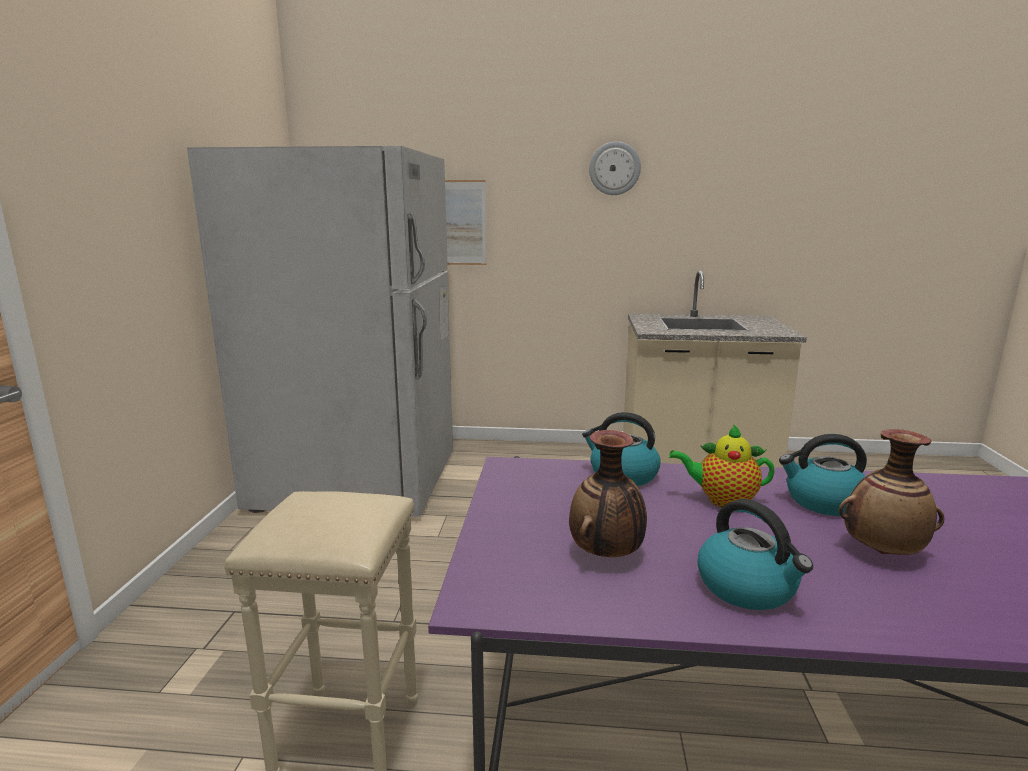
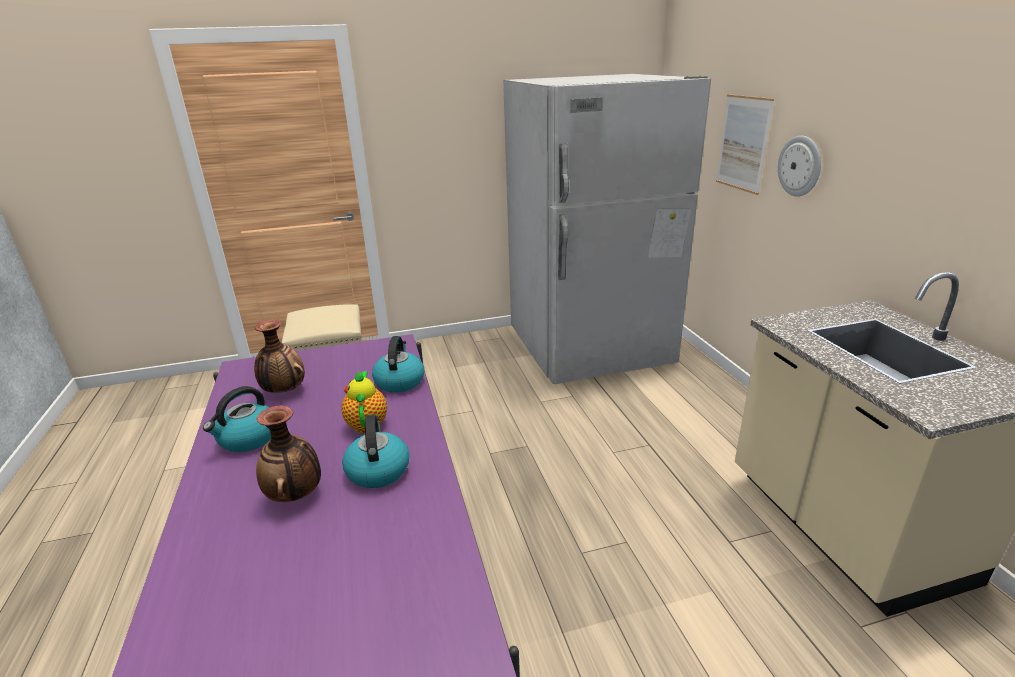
camera: 70 degrees right, 10 degrees up
(614, 168) = (903, 94): wall clock -> wall clock (800, 166)

